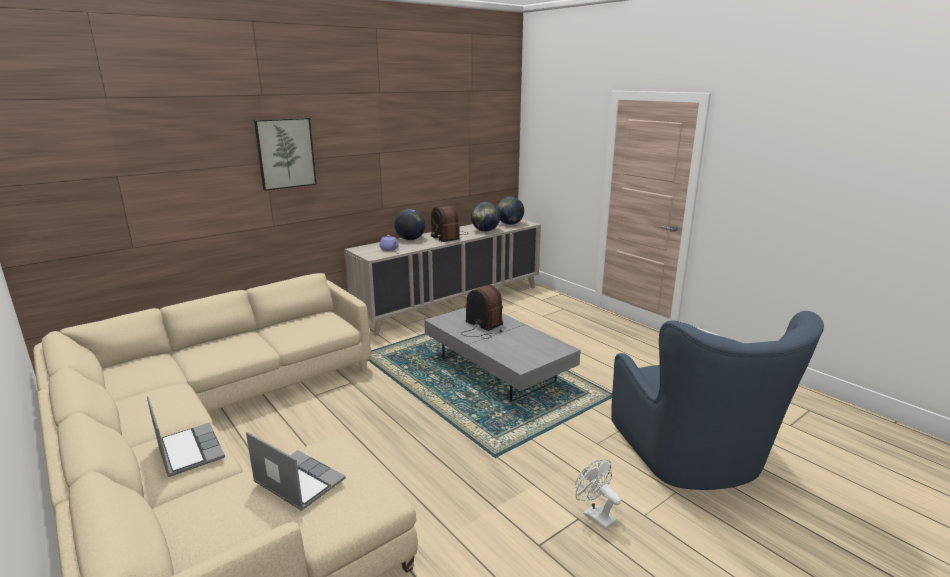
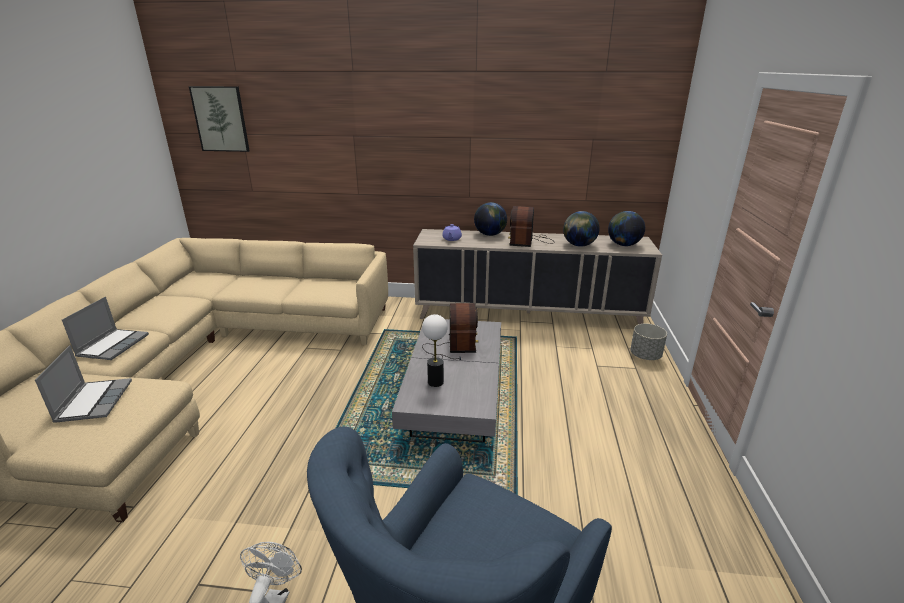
camera: 45 degrees right, 5 degrees up
(285, 153) = (371, 128): picture -> picture (221, 119)
(512, 349) = (435, 382): none -> table lamp
(557, 300) = (645, 356): none -> grey planter

